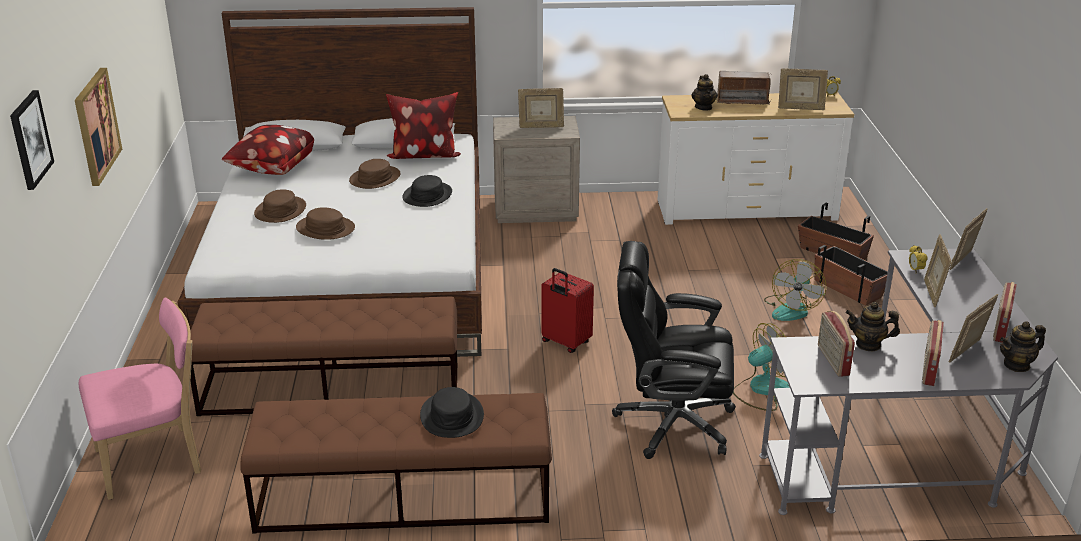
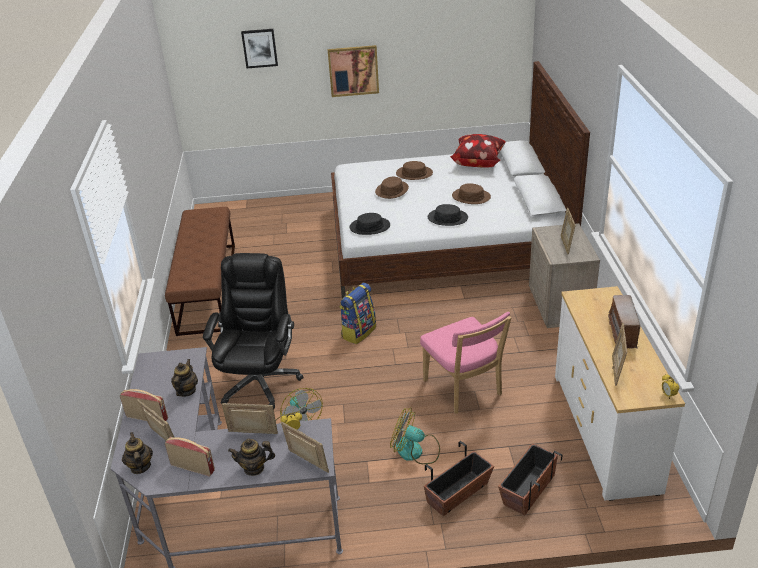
camera: 90 degrees right, 5 degrees up
(154, 461) = (251, 216): pink chair -> pink chair (464, 390)
(332, 389) = (308, 253): brown bench -> none
(424, 156) = (516, 210): pillow -> none
(452, 416) = (198, 260): black hat -> black hat (370, 227)
(565, 343) = (358, 332): red suitcase -> backpack
(703, 107) = (594, 309): teapot -> teapot (254, 468)
(832, 360) = (171, 372): radio -> none

